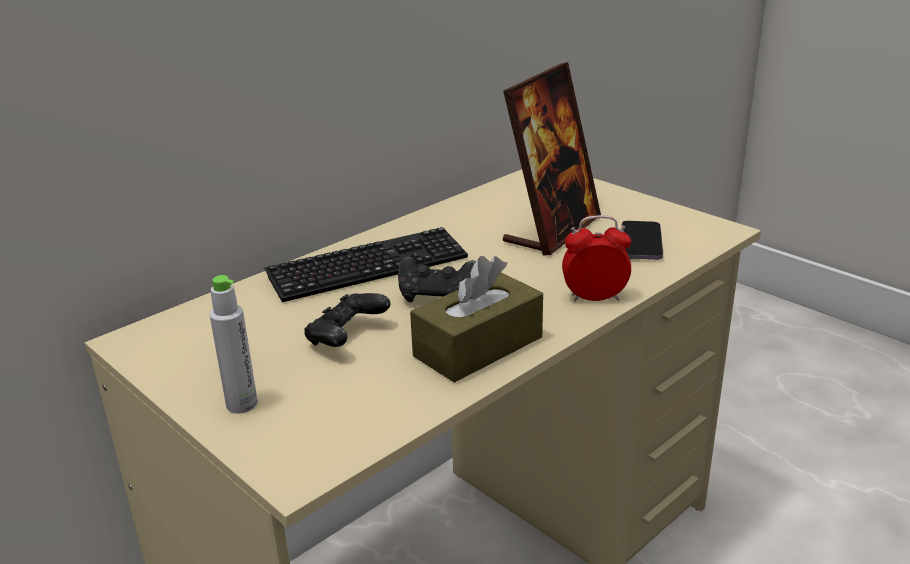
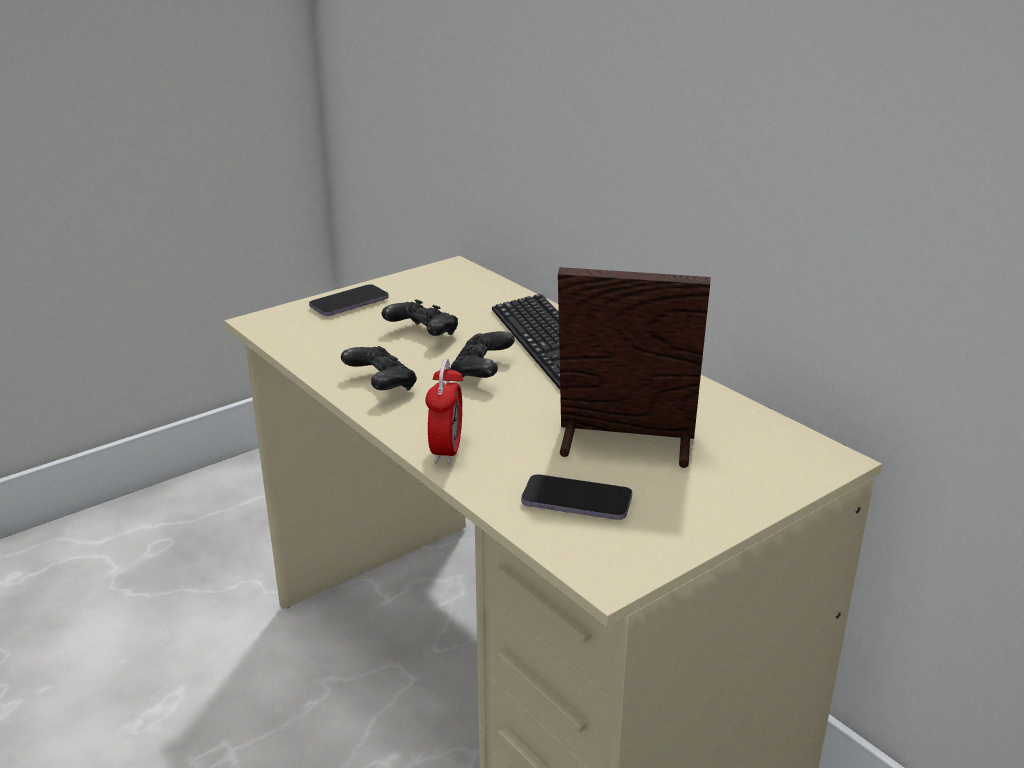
camera: 95 degrees right, 0 degrees up
(242, 404) = (349, 303): grey bottle -> phone
(478, 347) = (381, 385): brown tissue box -> black game controller
(552, 230) = (625, 445): picture frame -> picture frame turned 150 degrees clockwise

